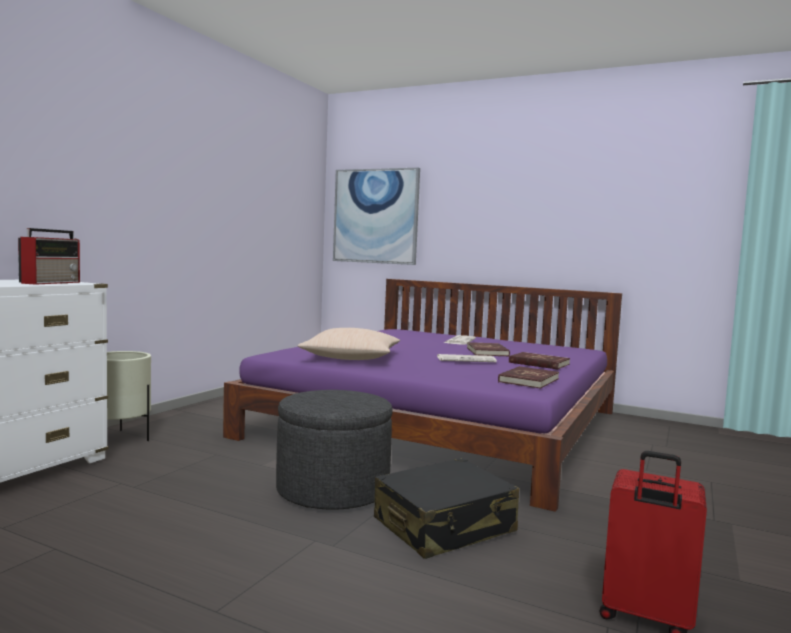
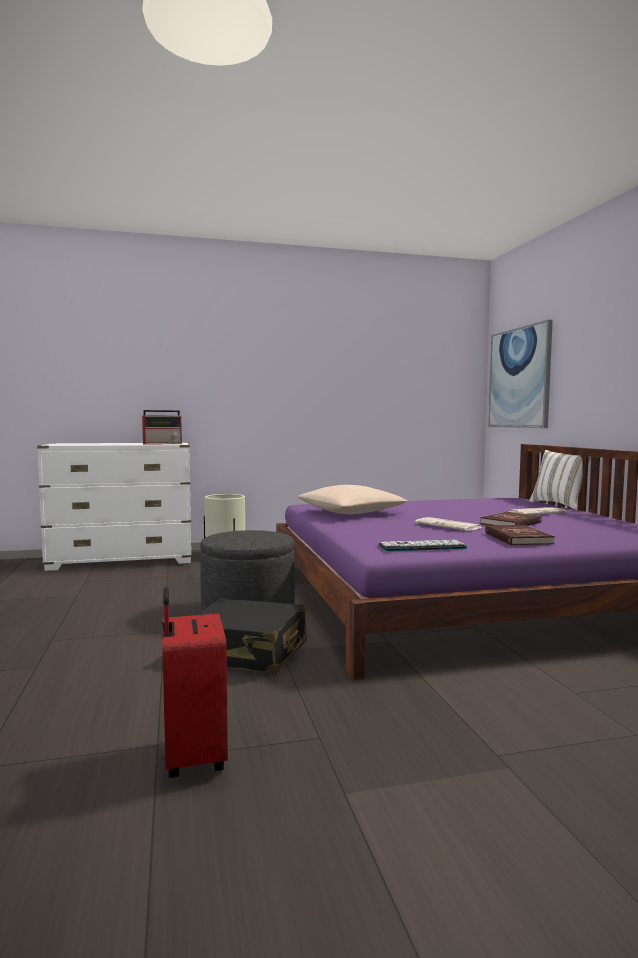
camera: 50 degrees right, 0 degrees up
(443, 332) = (559, 504): none -> white pillow
(528, 380) = (422, 547): red book -> keyboard

